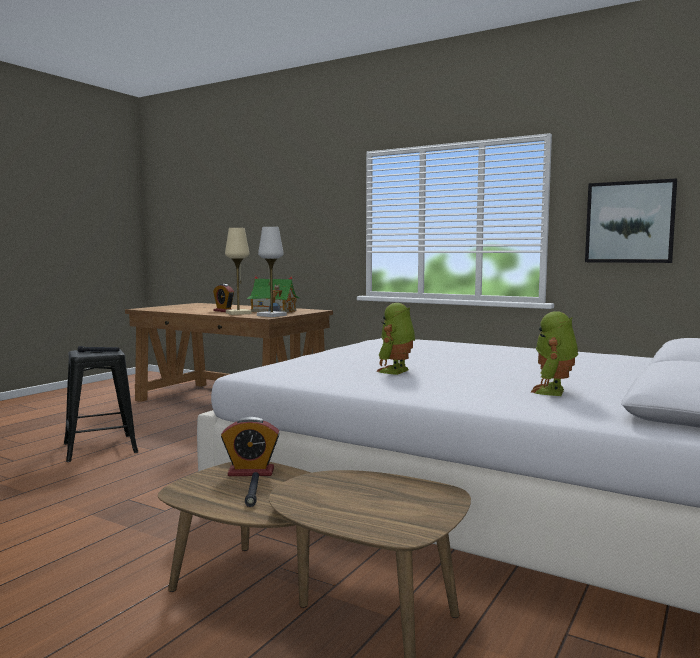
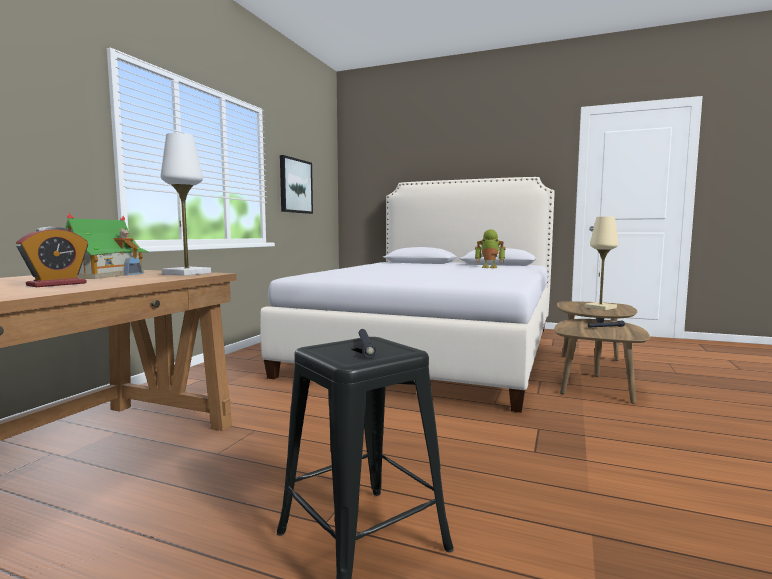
camera: 100 degrees left, 0 degrees up
(238, 313) = (127, 279): beige table lamp -> beige table lamp (600, 307)
(251, 472) = (578, 330): alarm clock -> none
(396, 371) = (465, 274): toy robot -> none

